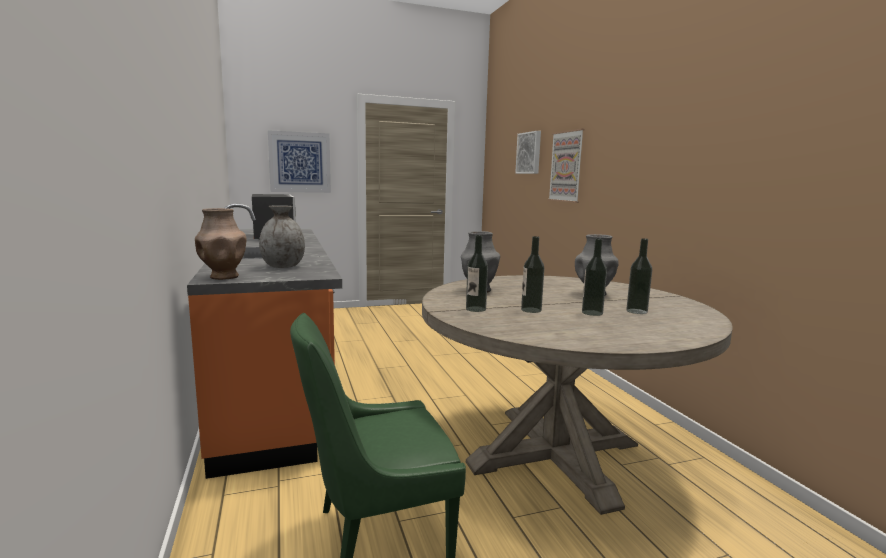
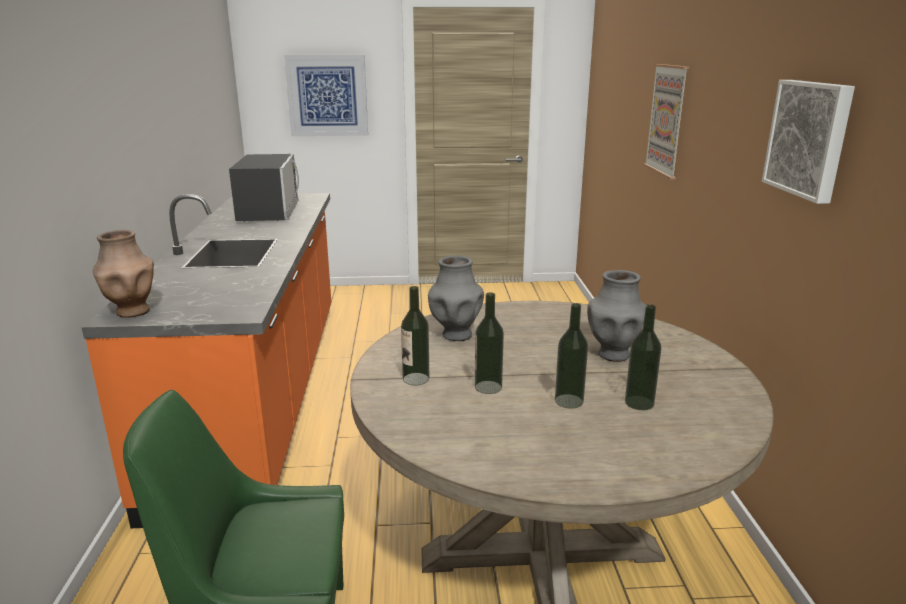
camera: 15 degrees right, 10 degrees up
(283, 266) = (217, 290): grey vase -> none
(529, 153) = (632, 86): picture -> picture (809, 138)

